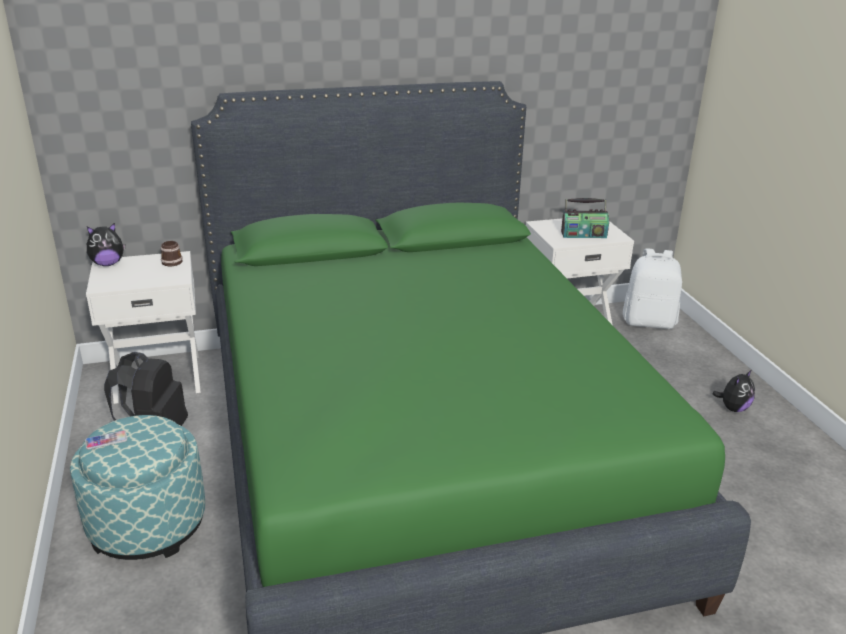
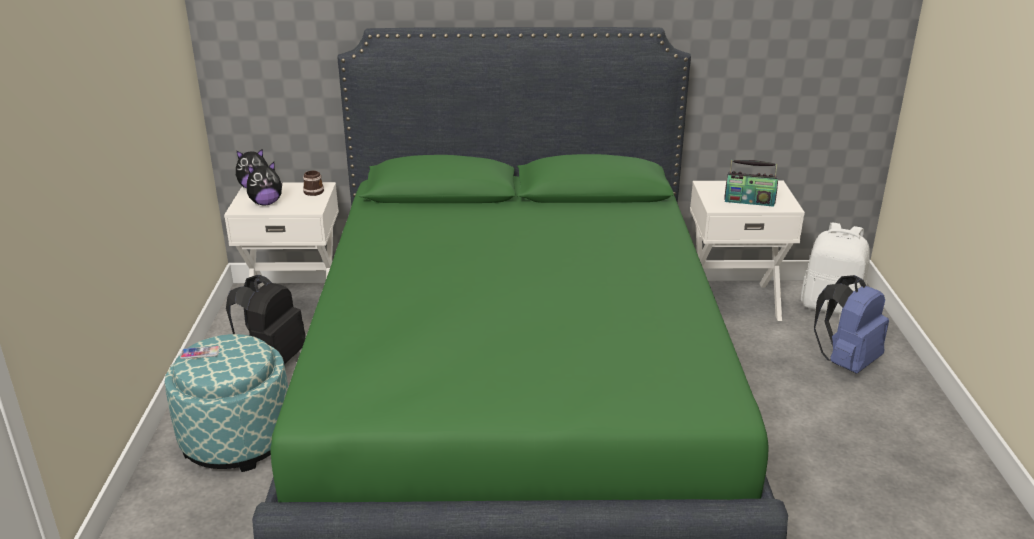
camera: 15 degrees right, 0 degrees up
(682, 369) = (846, 362): none -> blue backpack
(733, 408) = (886, 412): plush toy -> plush toy (266, 203)

